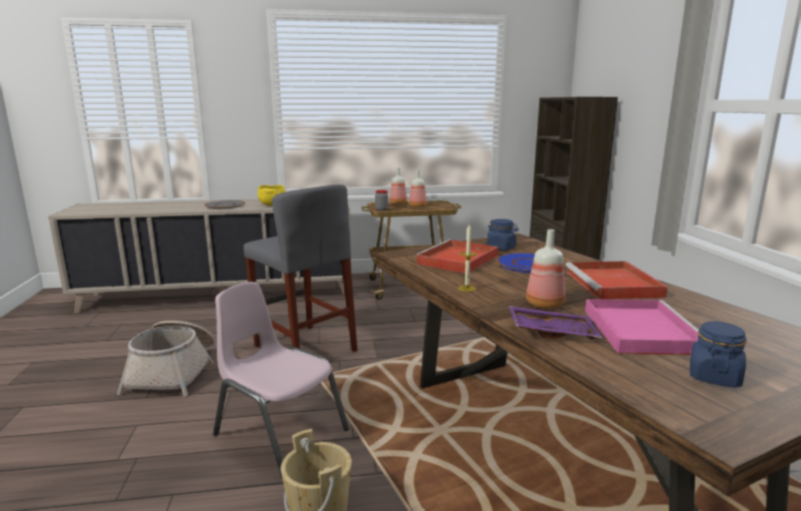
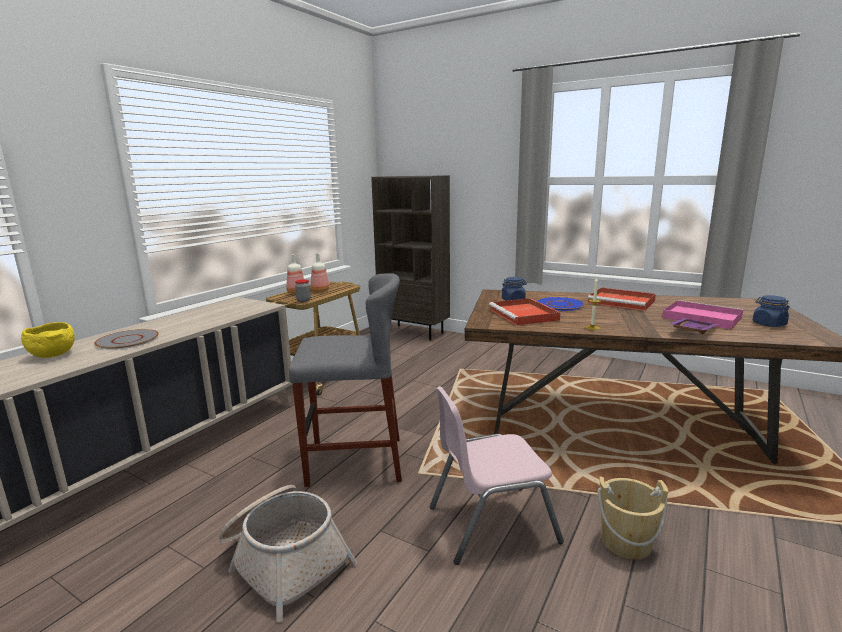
camera: 50 degrees left, 0 degrees up
(272, 205) = (192, 323): yellow bowl -> yellow bowl (52, 355)
(543, 304) = (642, 321): bottle -> none

